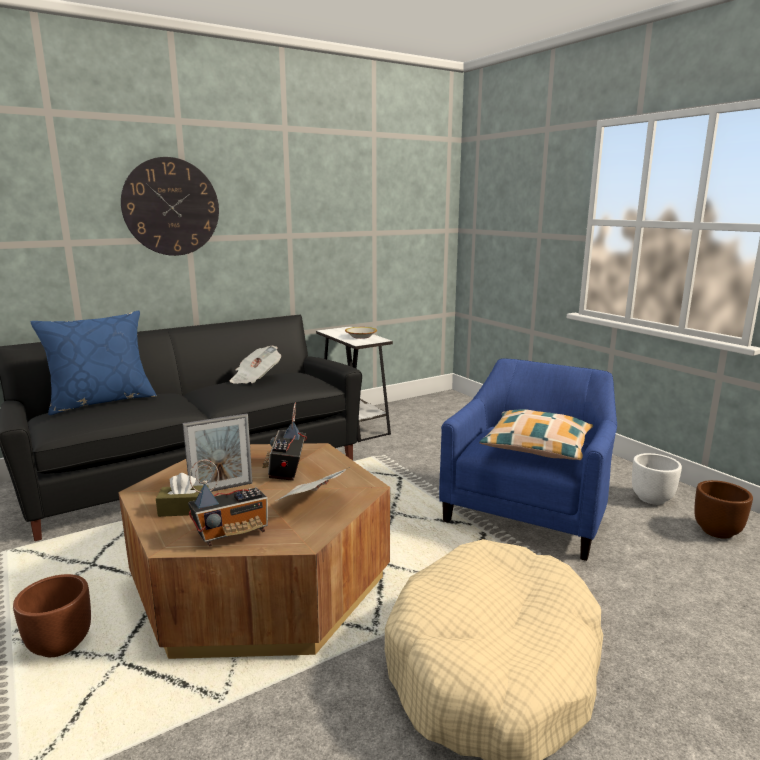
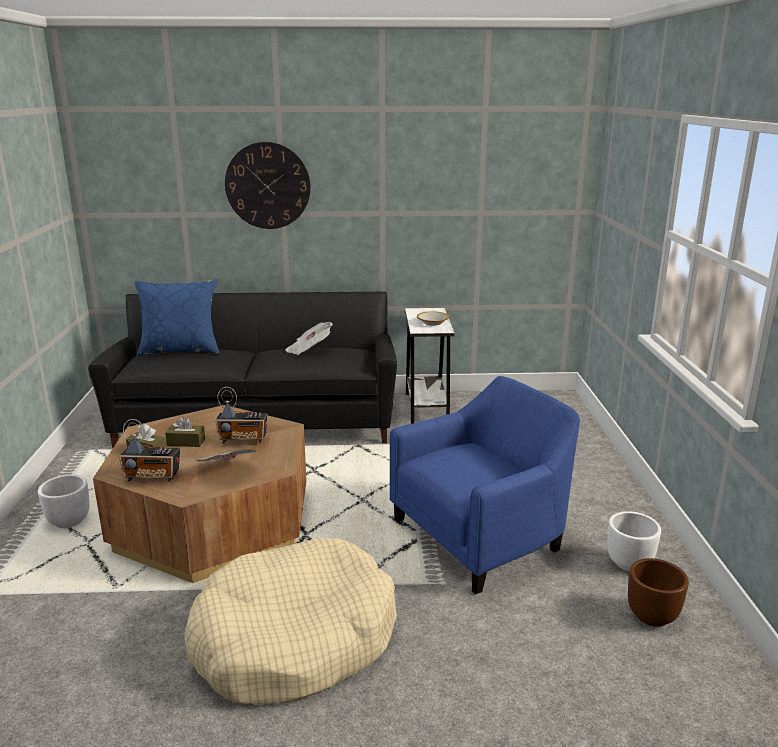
camera: 30 degrees right, 5 degrees up
(61, 645) = (69, 522): brown planter -> white planter
(221, 489) = (186, 442): picture frame -> brown tissue box
(287, 470) = (243, 440): radio -> radio turned 120 degrees counterclockwise
(537, 446) = (470, 472): pillow -> none

